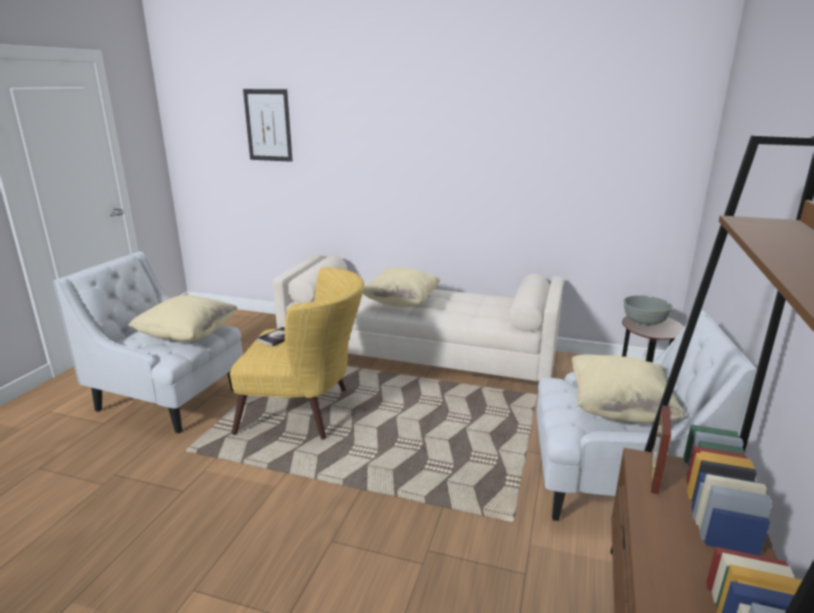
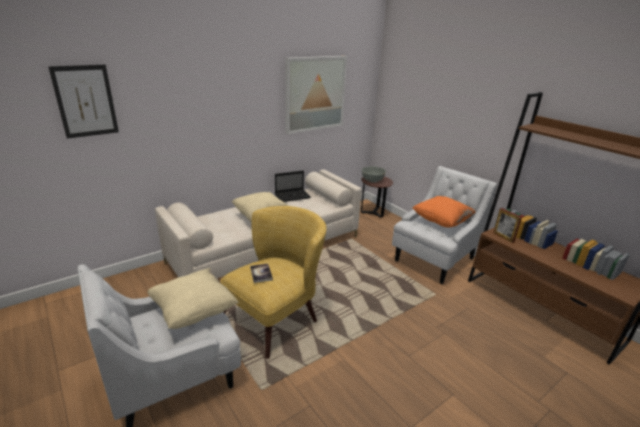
camera: 55 degrees left, 5 degrees up
(482, 297) = (293, 196): none -> laptop
(558, 150) = (315, 94): none -> picture
(618, 409) = (441, 222): beige pillow -> orange pillow

